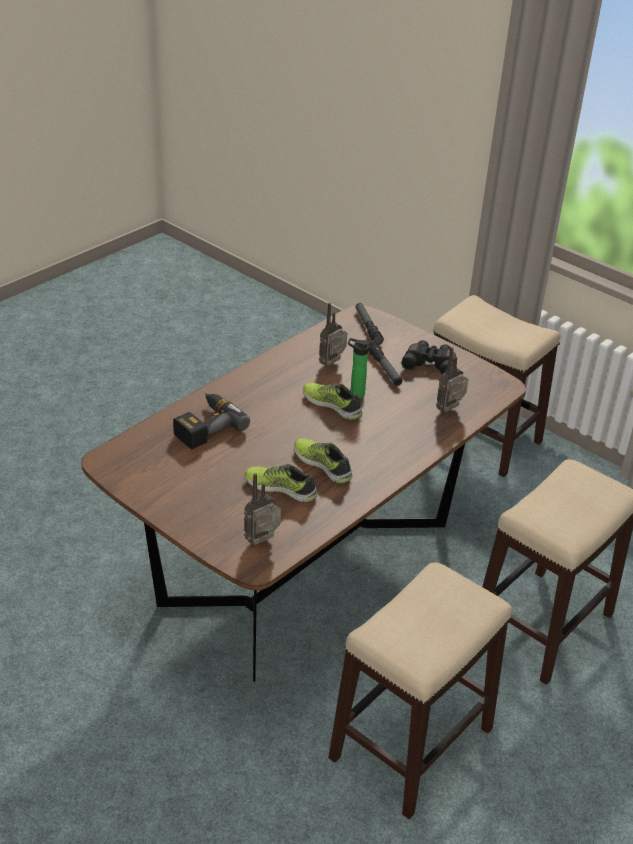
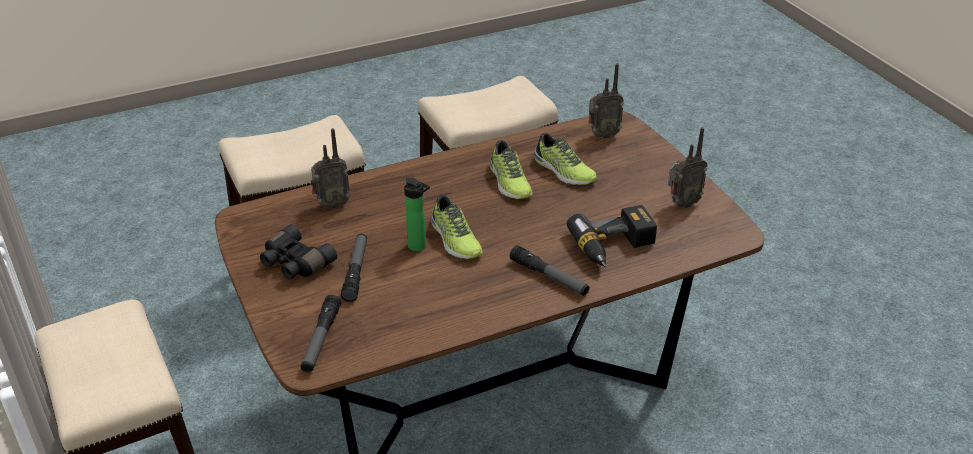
camera: 155 degrees left, 0 degrees up
(245, 393) = (549, 277): none -> flashlight
(332, 364) = (415, 291): radio -> radio (681, 203)

